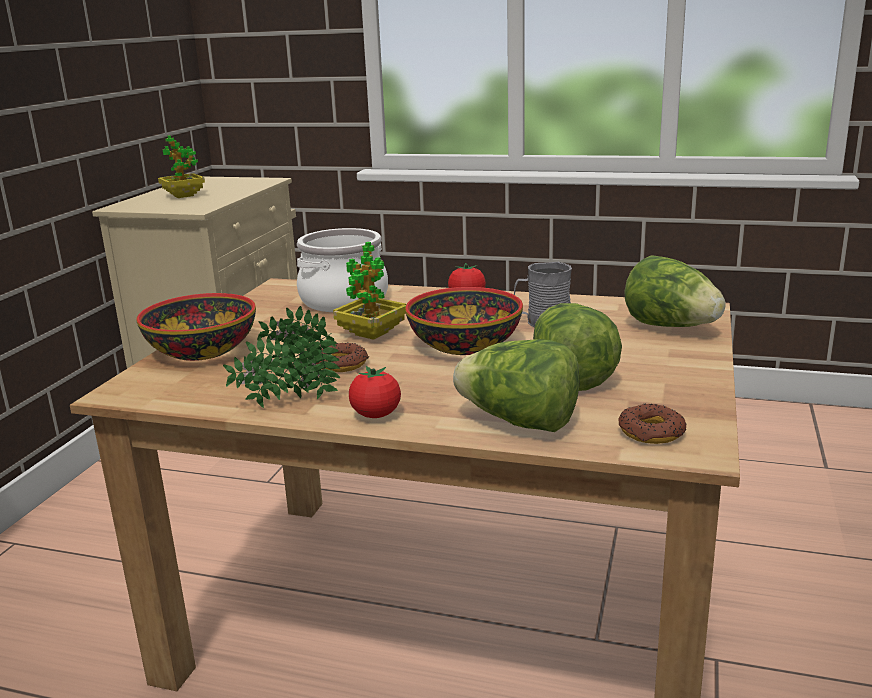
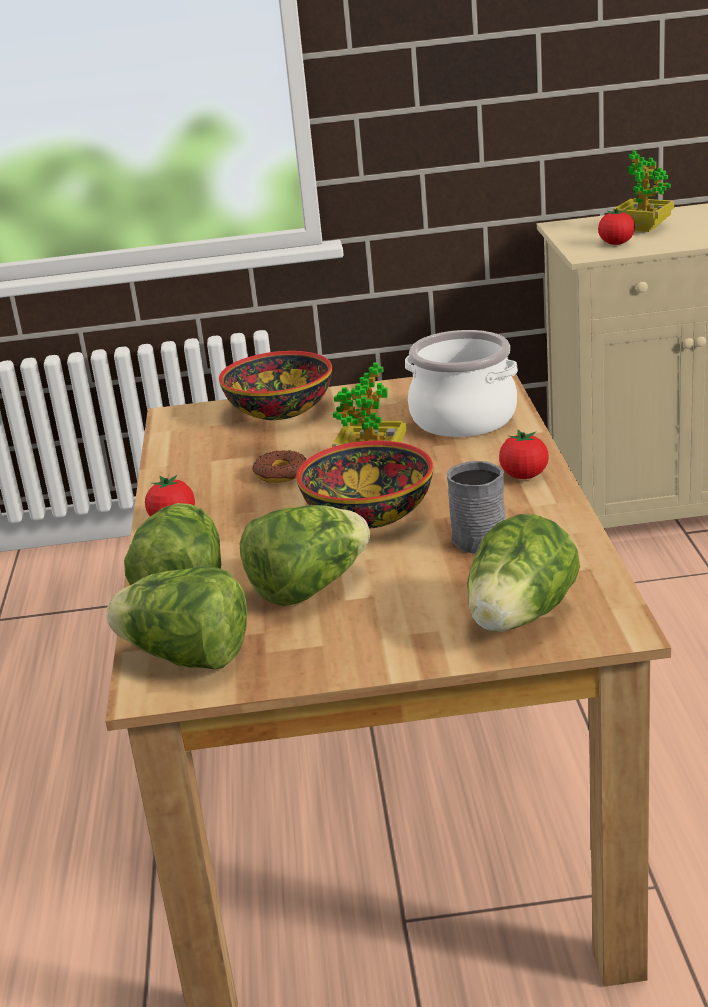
camera: 70 degrees right, 5 degrees up
(195, 203) = (616, 244): none -> tomato
(288, 402) = (184, 479): potted plant -> none
(651, 432) = (187, 658): donut -> lettuce

